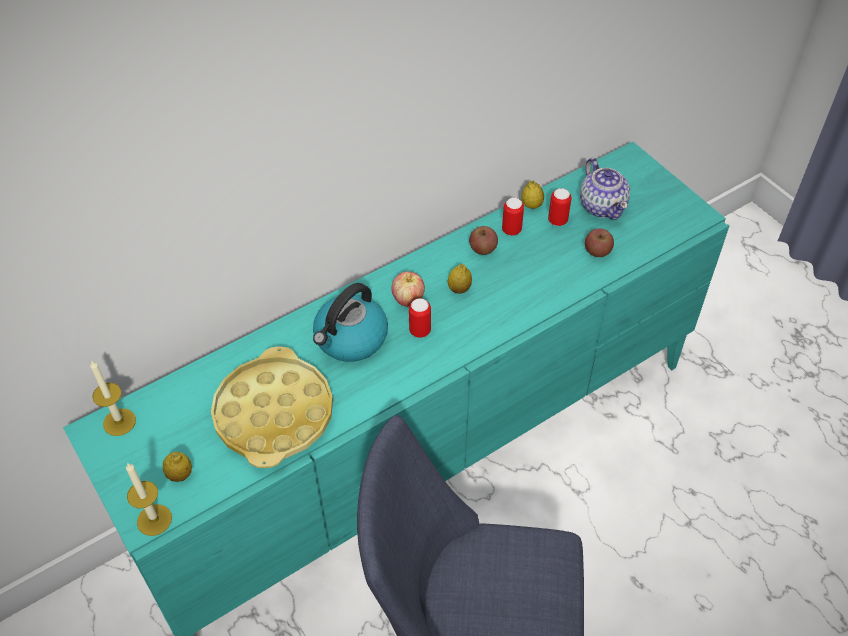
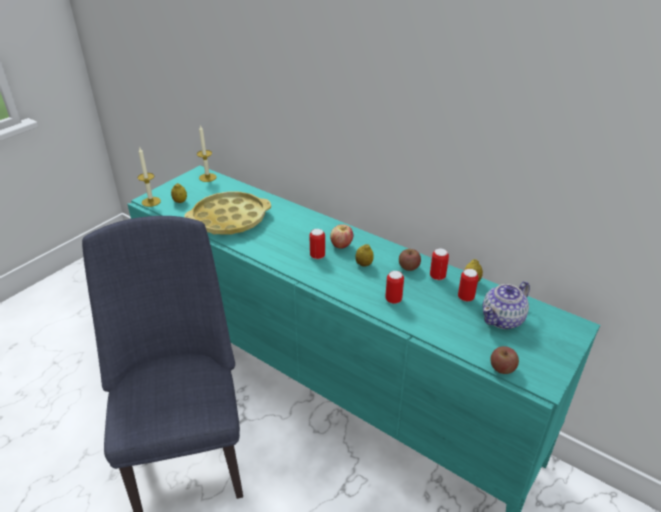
camera: 70 degrees right, 15 degrees down
(350, 339) = (296, 231): kettle -> none
(538, 283) = (393, 299): none -> can
(597, 251) = (449, 325): apple -> apple (502, 368)

